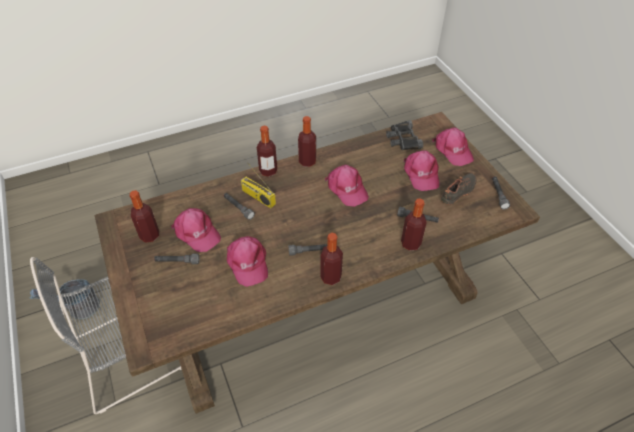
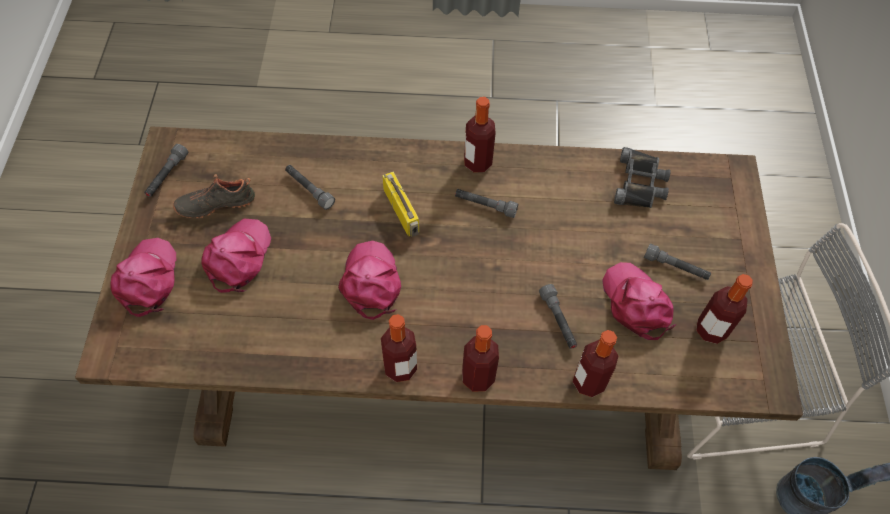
camera: 155 degrees left, 10 degrees up
(247, 263) = (577, 225): pink cap -> none
(257, 197) = (519, 328): radio -> radio (402, 211)
(402, 139) = (204, 341): black binoculars -> black binoculars (640, 184)
(410, 243) = (347, 161): bottle -> bottle (589, 382)

